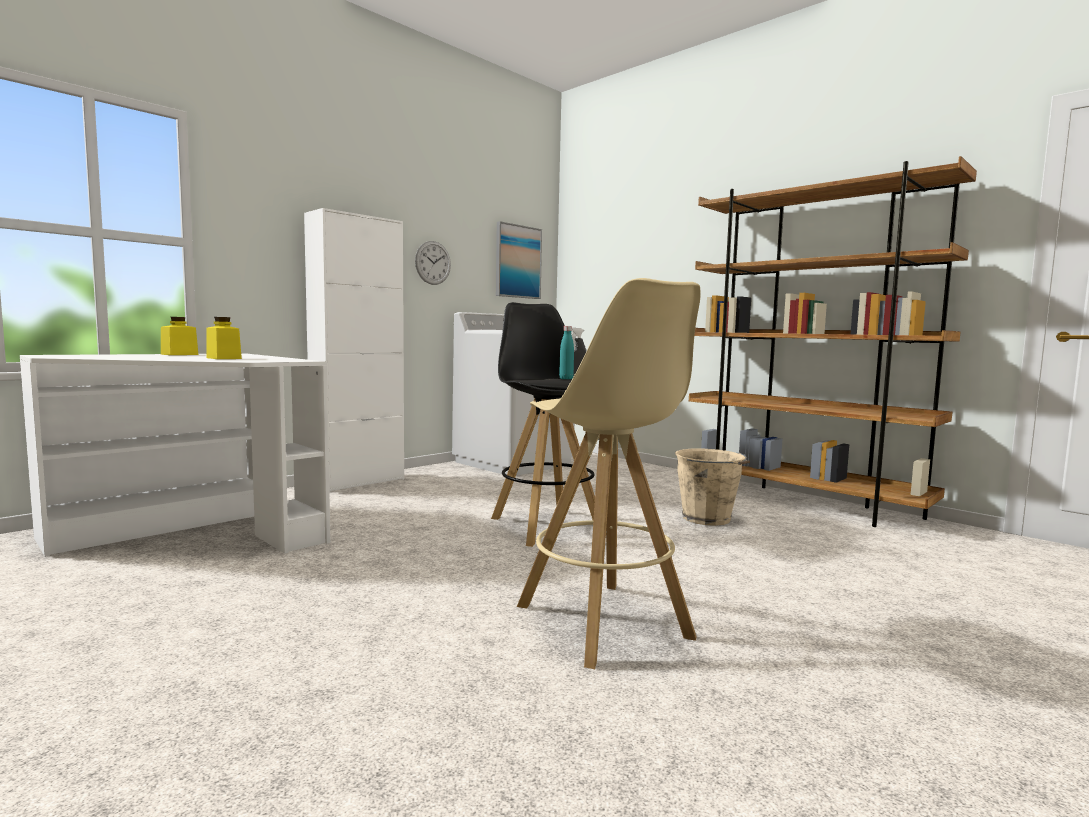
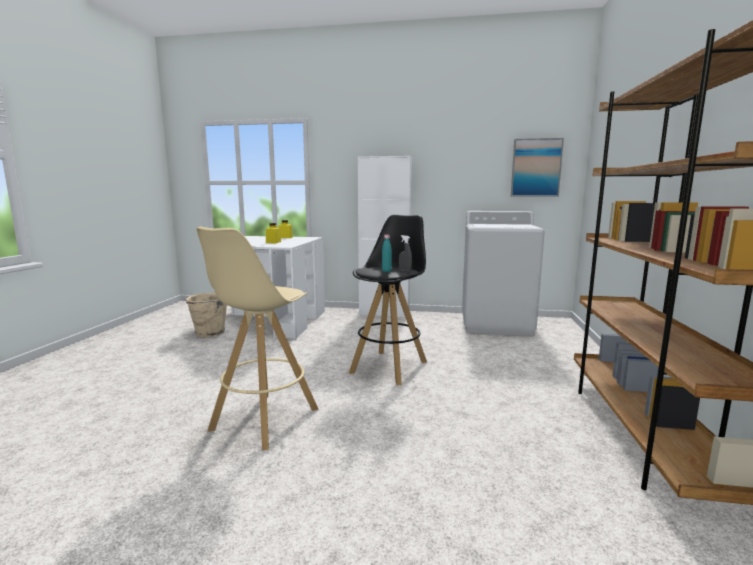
camera: 55 degrees right, 5 degrees up
(433, 263) = (452, 177): wall clock -> none
(708, 519) = (498, 406): beige bucket -> beige bucket (209, 333)

